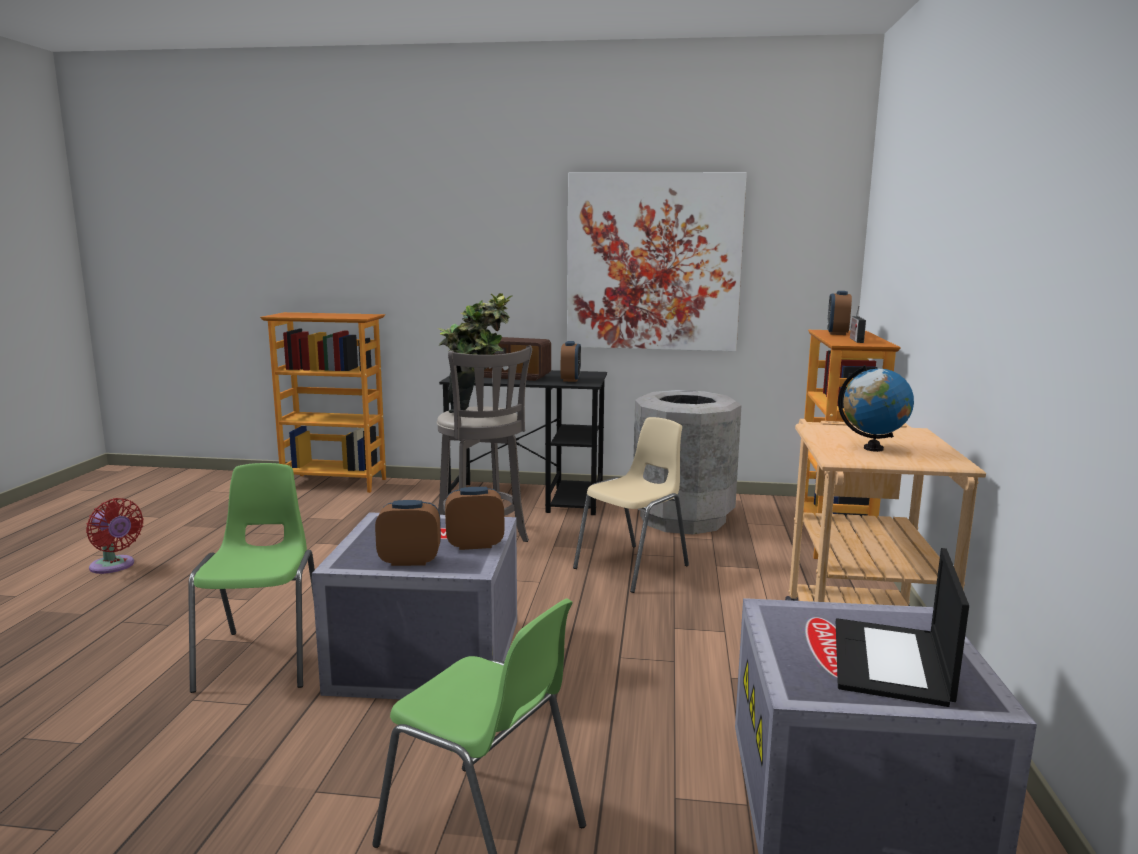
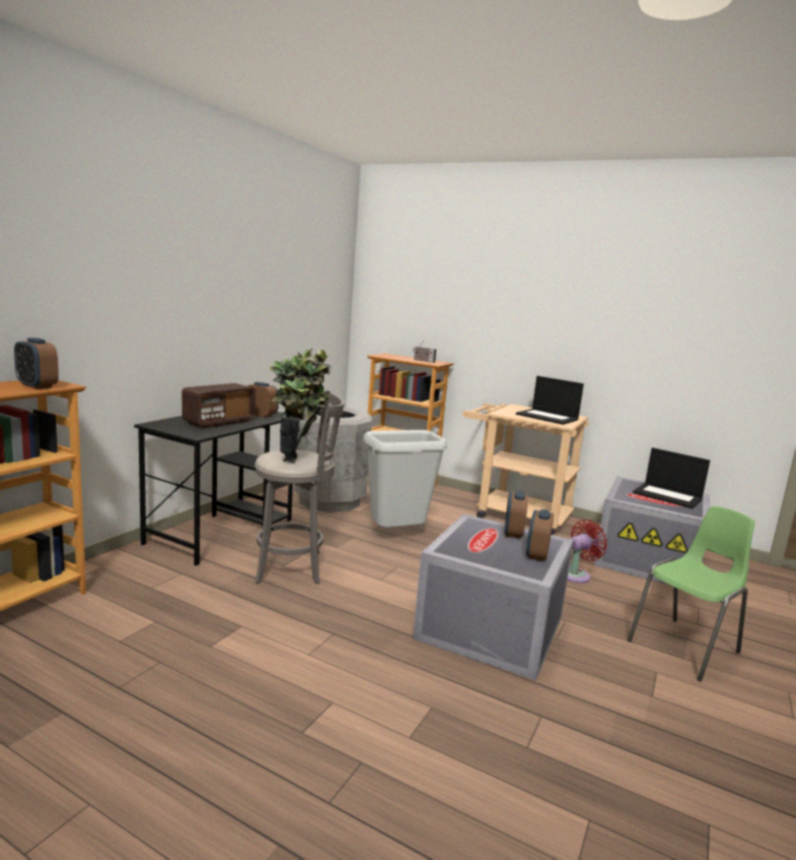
camera: 70 degrees left, 0 degrees up
(114, 566) = (117, 820): red fan -> red fan (577, 575)
(264, 658) = (466, 702): green chair -> none
(633, 567) = (397, 535): beige chair -> grey trash can
(653, 262) = (264, 310): picture -> none
(837, 333) = (392, 357): alarm clock -> alarm clock (37, 386)
(873, 448) = (548, 417): globe -> laptop

